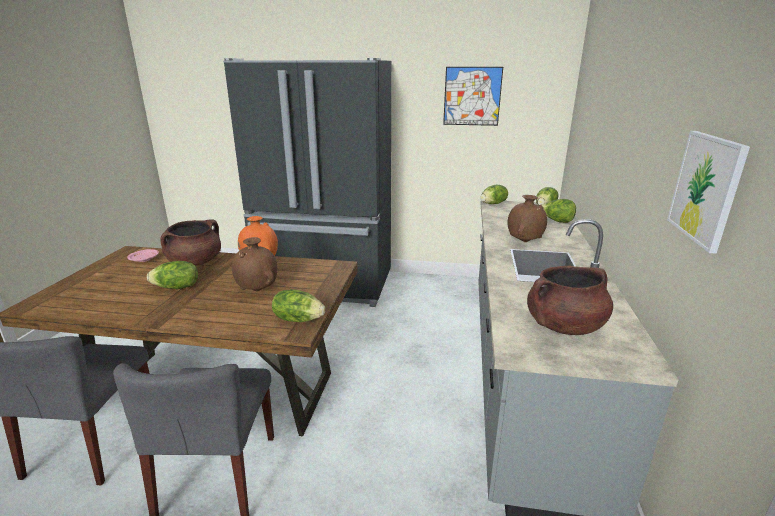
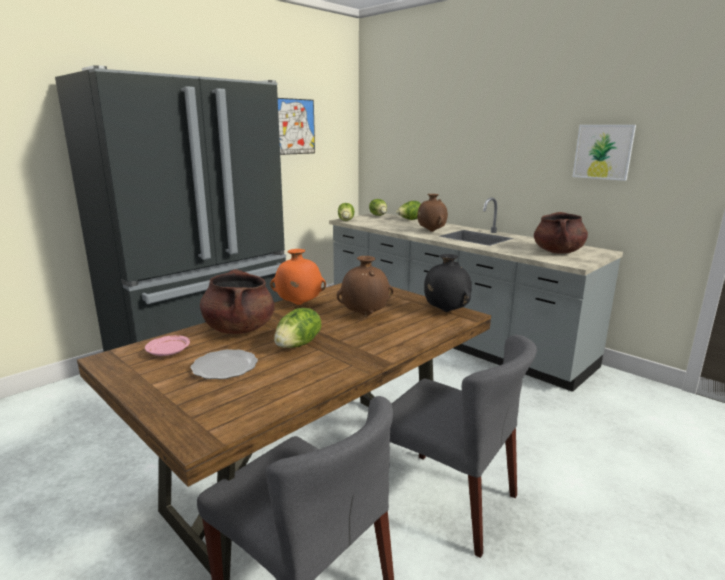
camera: 55 degrees left, 5 degrees down
(127, 280) = (224, 367): none -> plate
(298, 319) = (445, 311): lettuce -> black vase

